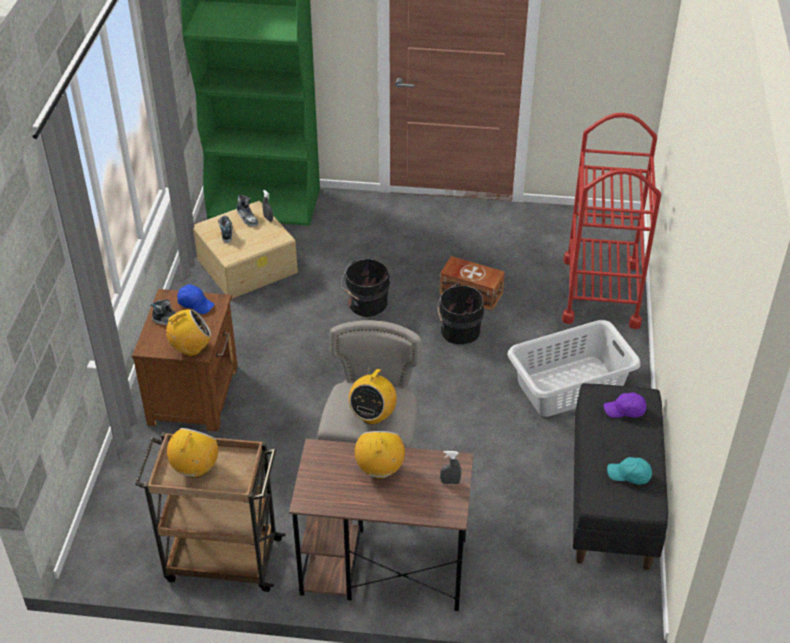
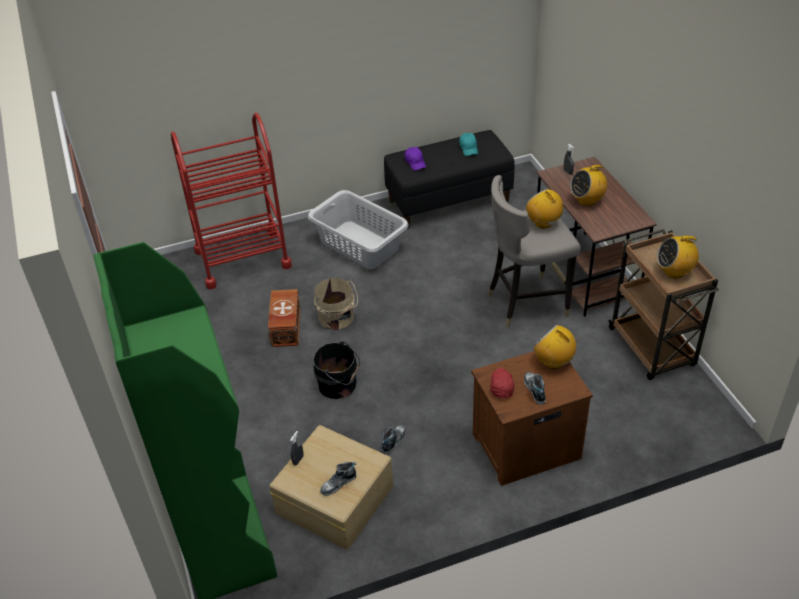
camera: 115 degrees left, 0 degrees up
(195, 304) = (501, 386): blue cap -> red cap
(247, 217) = (306, 478): shoe -> shoe (394, 441)
(372, 415) = (543, 223): radio -> radio turned 120 degrees counterclockwise
(458, 330) = (337, 318): black bucket -> beige bucket

